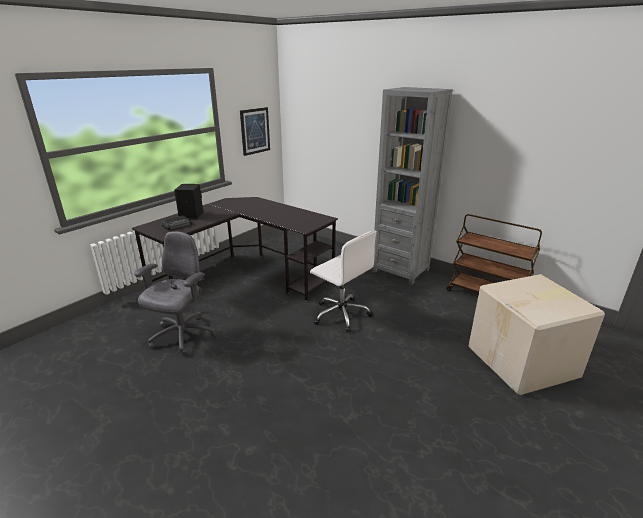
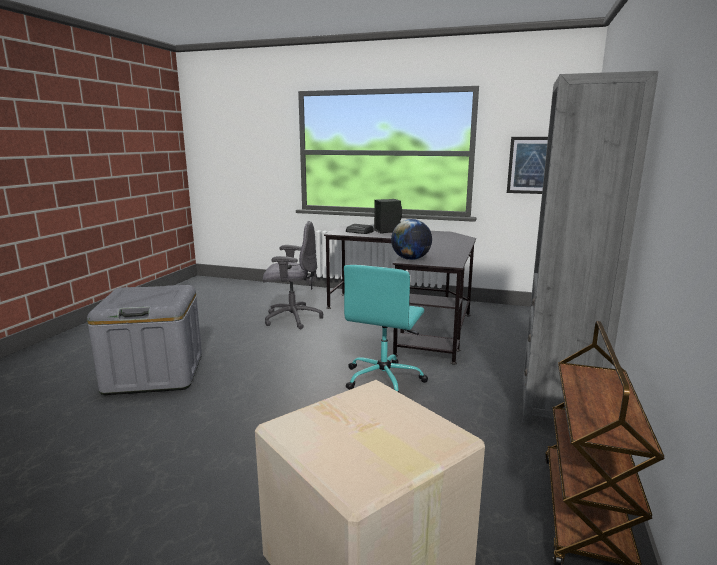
camera: 70 degrees right, 10 degrees down
(248, 452) = (154, 374): none -> grey storage box
(301, 226) = (411, 259): none -> globe
(341, 314) = (384, 379): white office chair -> turquoise office chair

